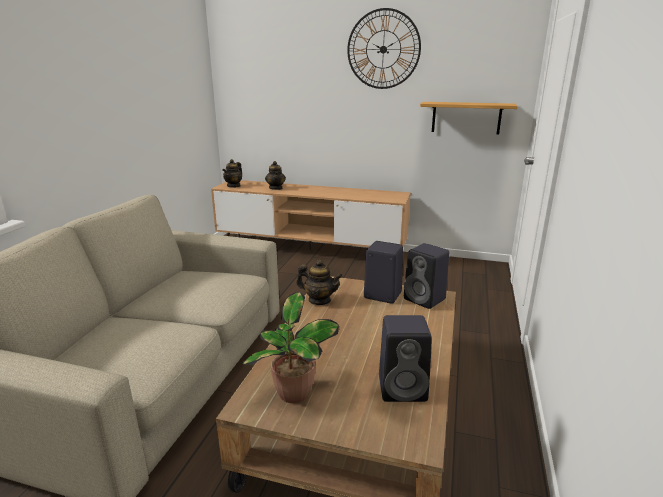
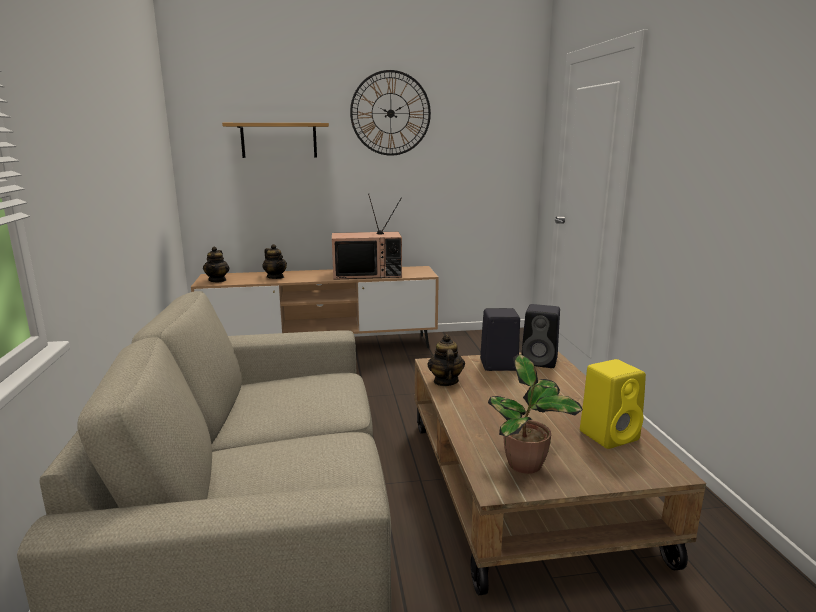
camera: 25 degrees left, 5 degrees down
(319, 300) = (445, 381): teapot -> teapot turned 90 degrees counterclockwise
(348, 194) = (368, 274): none -> television
(404, 388) = (610, 435): black speaker -> yellow speaker
(466, 117) = (479, 183): shelf -> shelf (279, 140)

